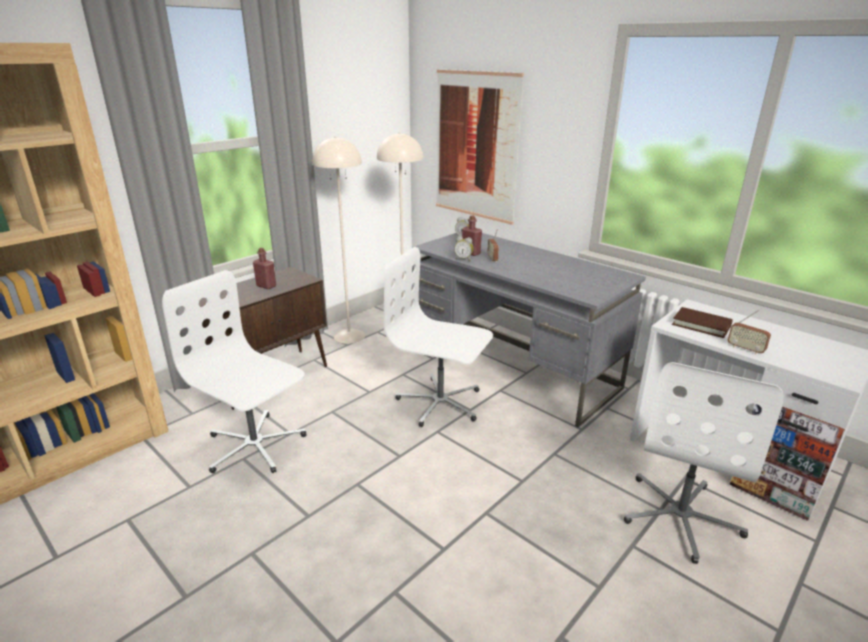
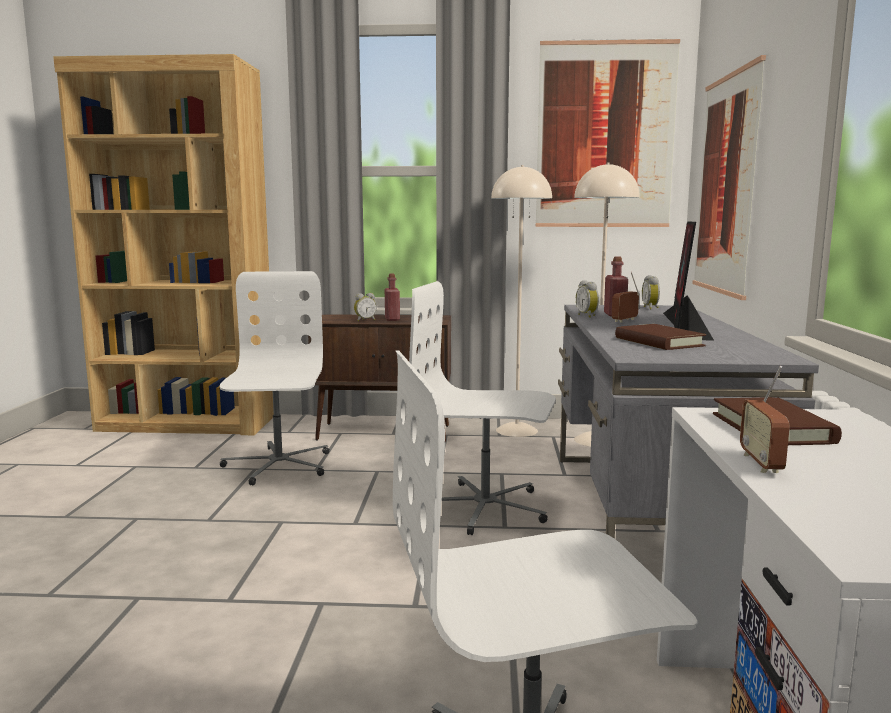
camera: 50 degrees right, 15 degrees down
(250, 295) = (365, 320): none -> alarm clock
(363, 100) = (605, 135): none -> picture
(440, 403) = (485, 508): white office chair -> white office chair turned 60 degrees counterclockwise
(527, 255) = (685, 325): none -> monitor
(562, 278) = (658, 342): none -> brown book

